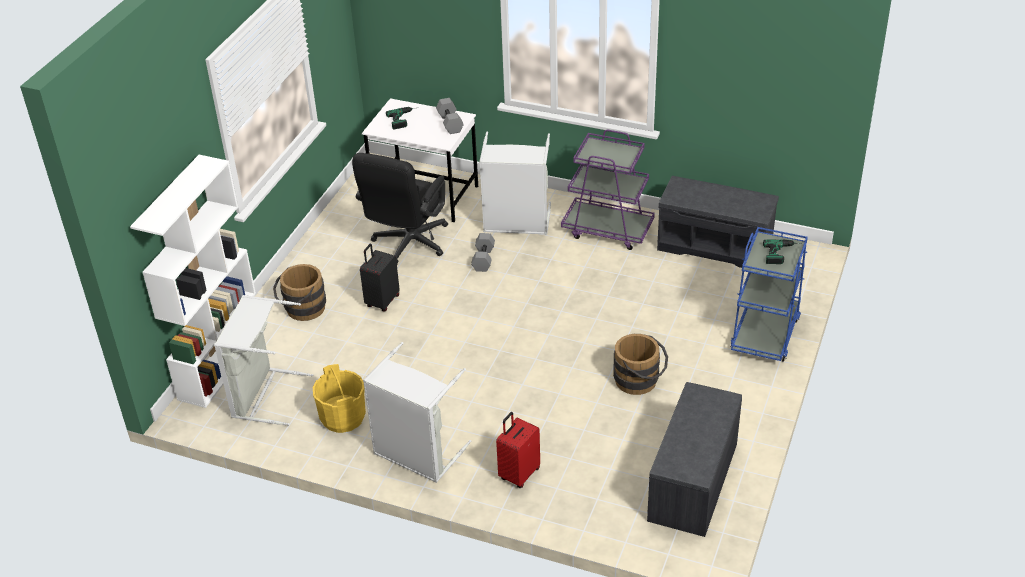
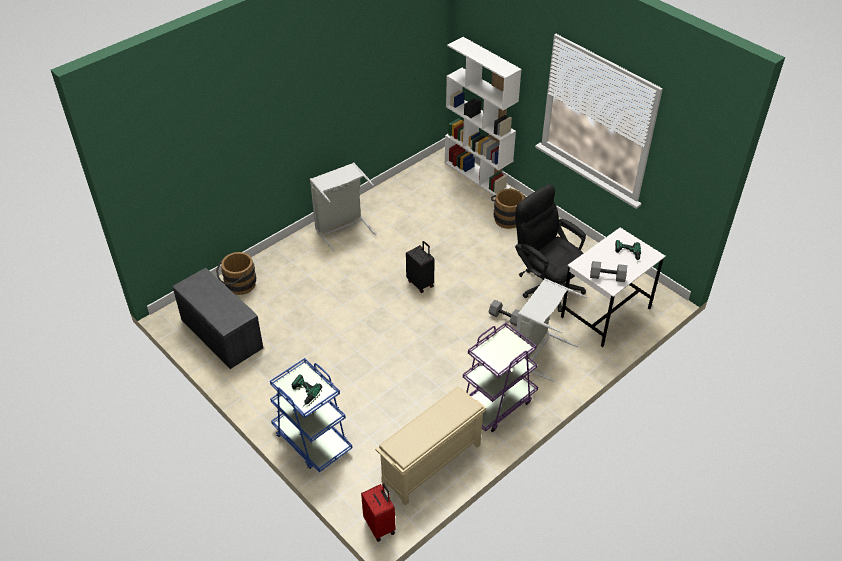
camera: 115 degrees right, 5 degrees up
(264, 395) = (438, 185): grey laundry basket -> none
(342, 417) = (396, 209): yellow bucket -> none
(382, 301) = (491, 254): black suitcase -> black suitcase (421, 283)
(519, 474) = (293, 263): red suitcase -> red suitcase (380, 526)
(640, 381) = (321, 347): brown bucket -> brown bucket (238, 285)
(715, 246) = (431, 464): grey bench -> beige shoe rack

